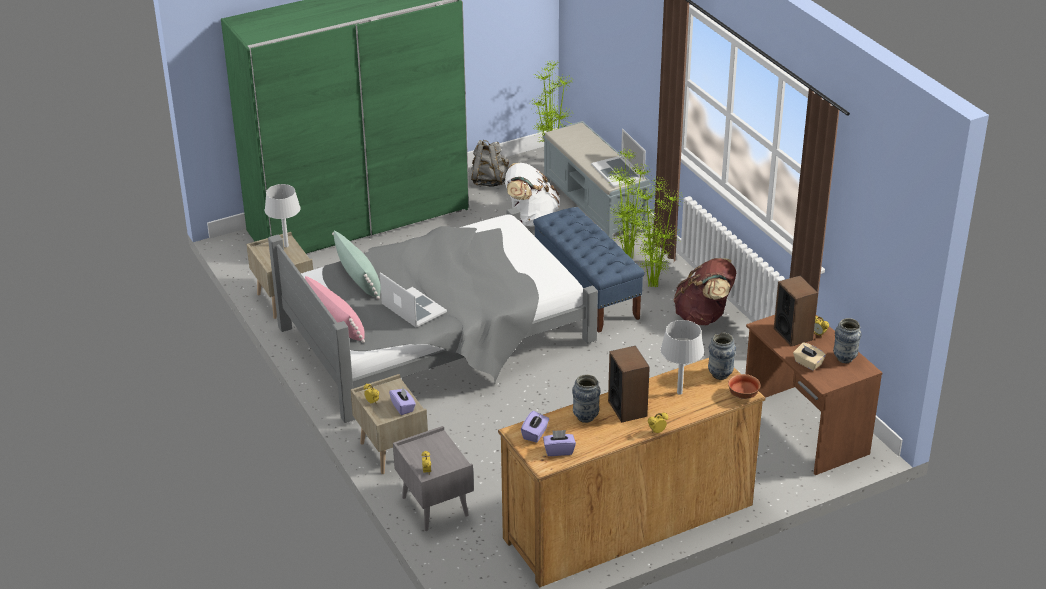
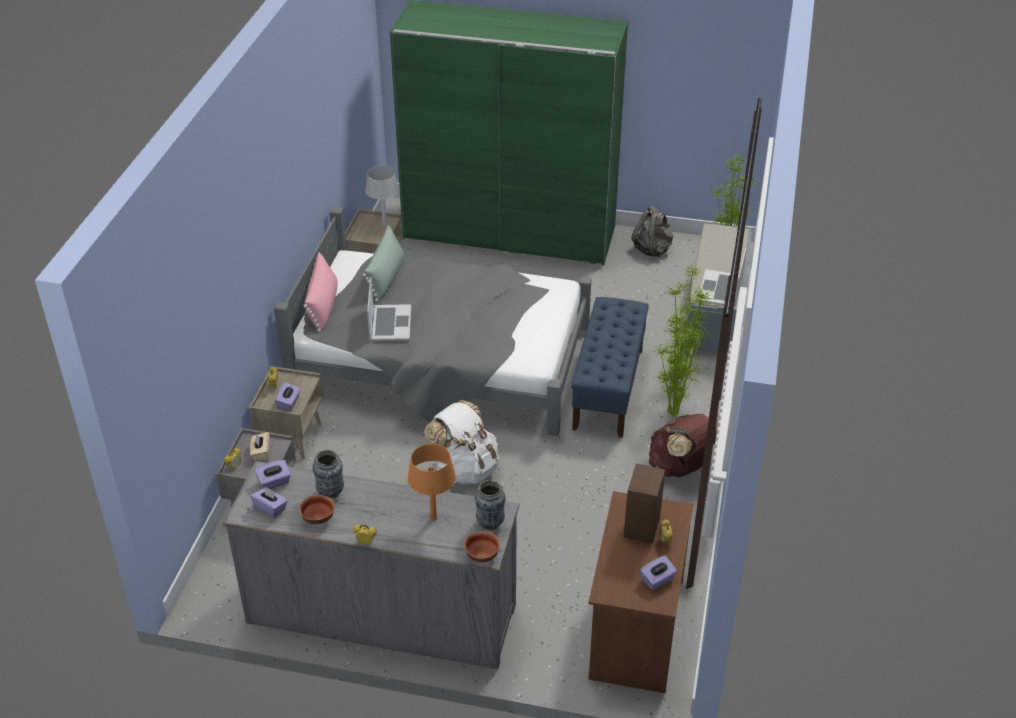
camera: 40 degrees right, 5 degrees up
(531, 219) = (645, 299): white backpack -> white backpack (465, 468)
(601, 437) = (318, 518): none -> bowl
(627, 408) = (373, 505): speaker -> none
(628, 521) = (381, 613): brown dresser -> grey dresser
(679, 392) = (433, 518): grey table lamp -> orange table lamp
(808, 363) = (616, 563): beige tissue box -> beige tissue box (261, 453)
(844, 358) = (657, 580): vase -> purple tissue box

